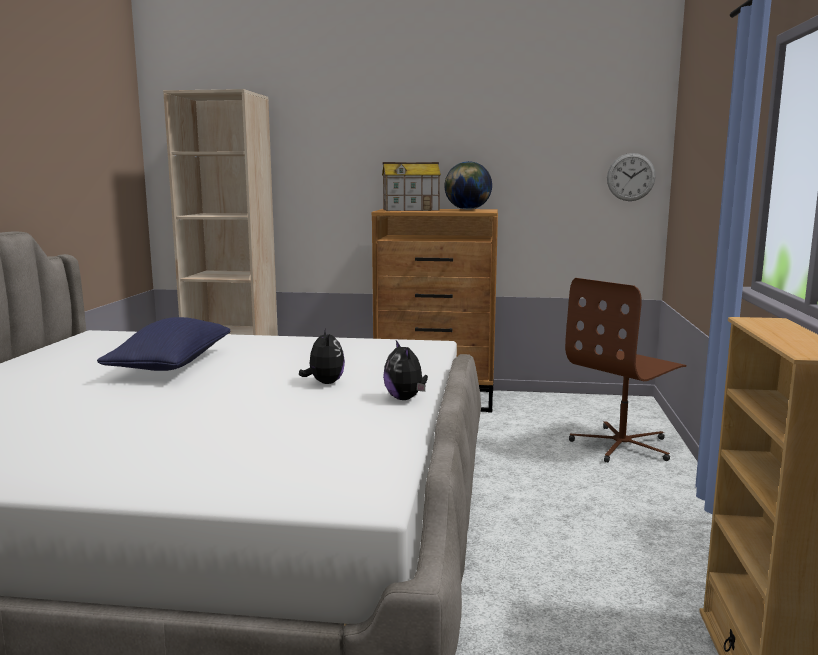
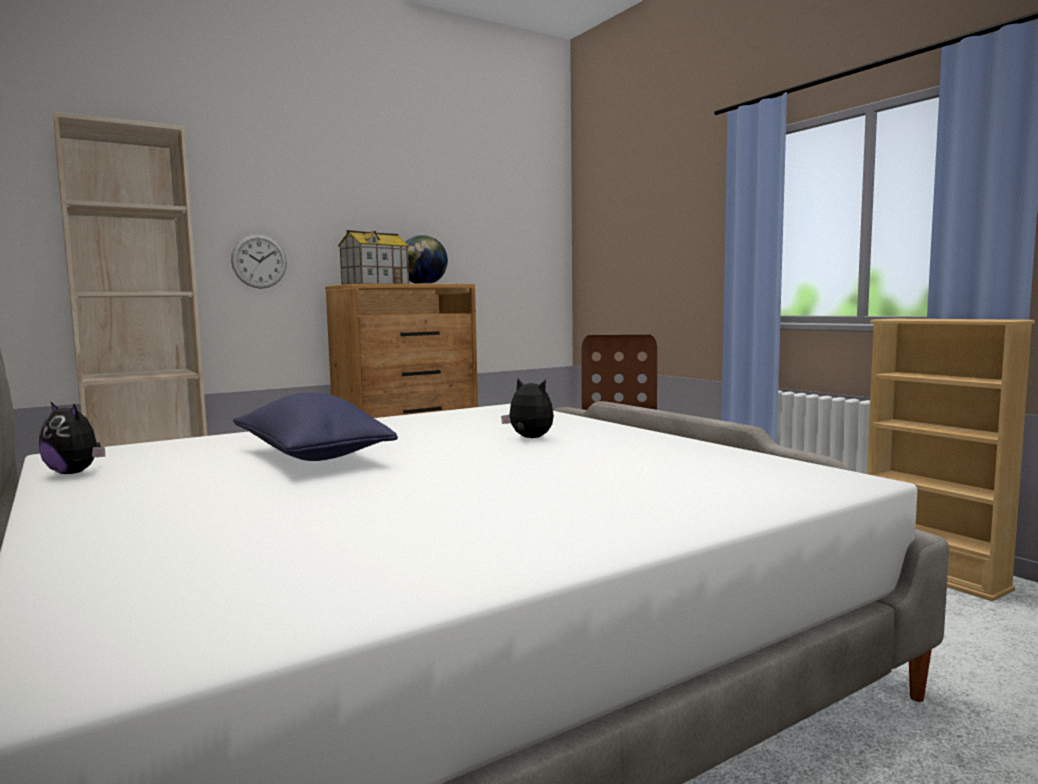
camera: 40 degrees left, 5 degrees down
(405, 398) = (632, 434): plush toy -> plush toy (75, 473)
(631, 177) = (545, 257): wall clock -> wall clock (259, 261)

